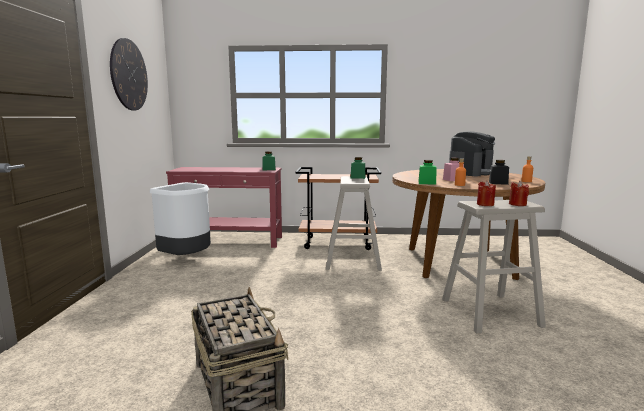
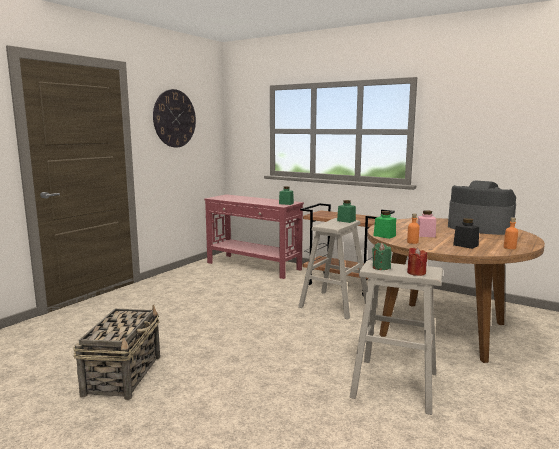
camera: 30 degrees right, 0 degrees up
(187, 259) = (203, 276): white trash can -> none
(470, 172) = (479, 228): coffee machine -> coffee machine turned 120 degrees counterclockwise
(485, 204) = (381, 267): red candle -> green candle

